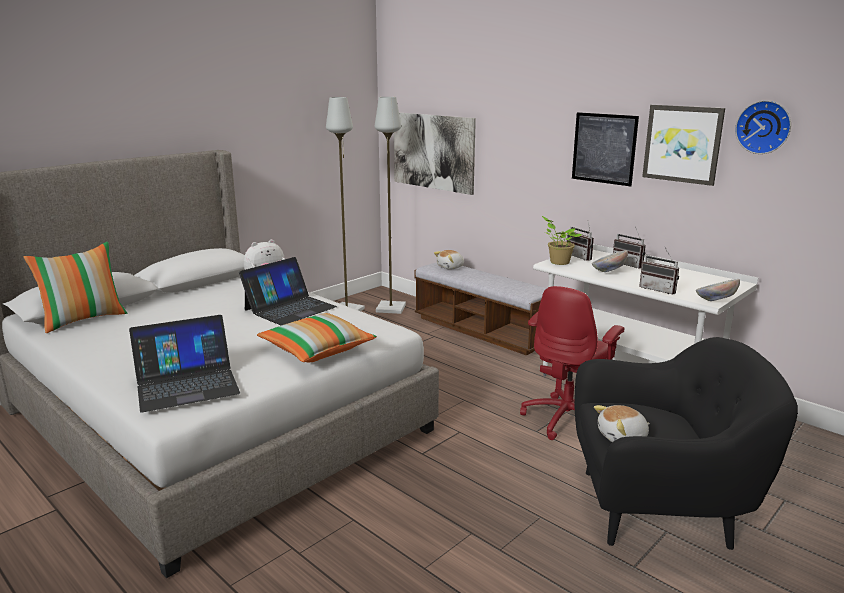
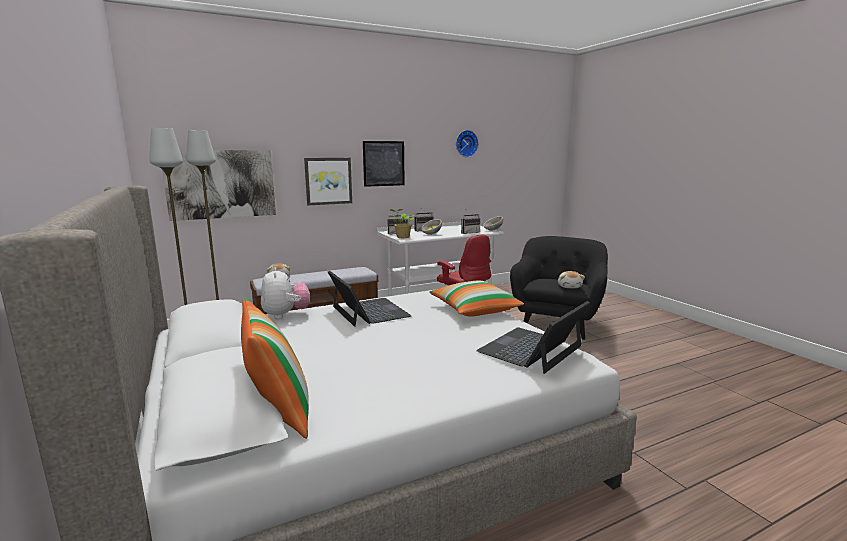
camera: 70 degrees left, 5 degrees down
(187, 384) = (531, 349): laptop -> laptop turned 135 degrees counterclockwise
(682, 144) = (429, 156): picture -> picture (328, 181)

